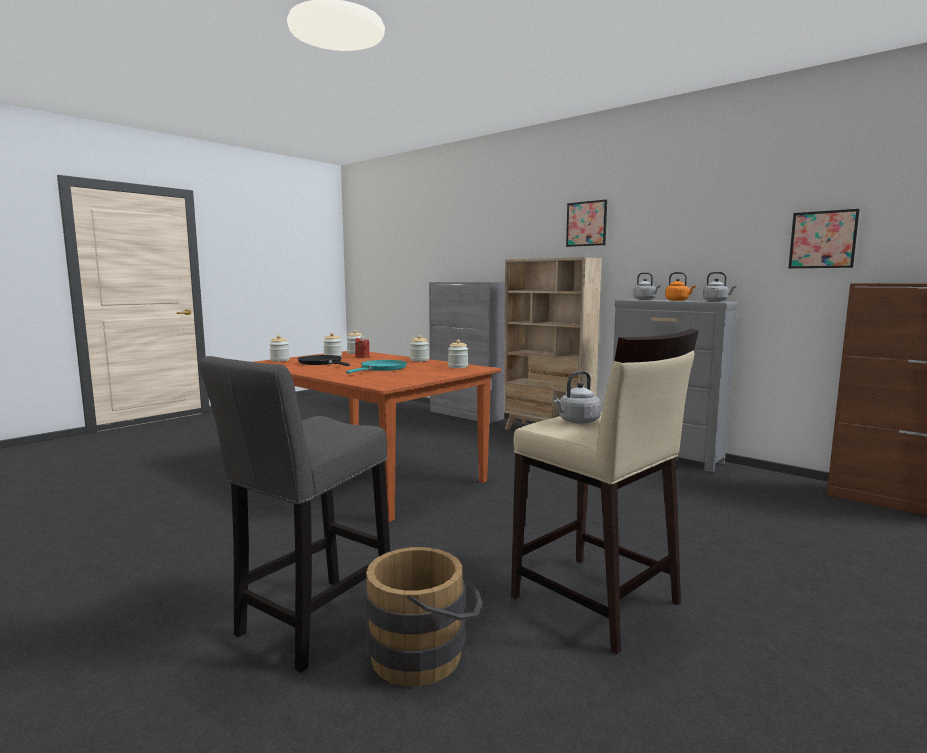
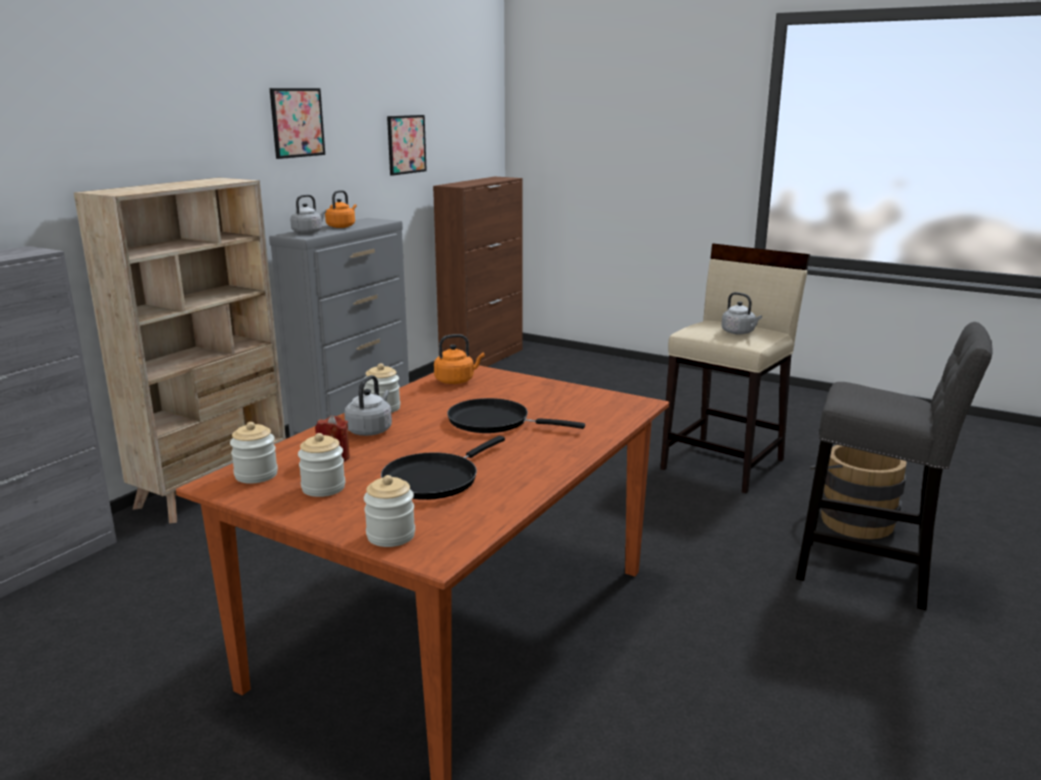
camera: 100 degrees left, 10 degrees up
(381, 369) = (494, 422): turquoise frying pan -> black frying pan
(458, 367) = (456, 380): jar -> orange kettle
(586, 223) = (178, 118): picture -> picture (297, 122)
(716, 301) = (364, 220): grey kettle -> grey kettle (370, 430)

